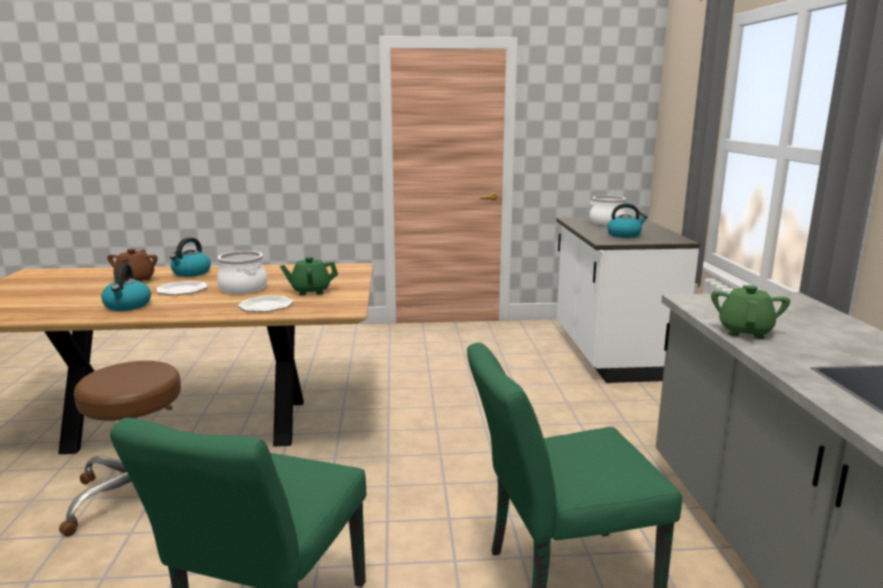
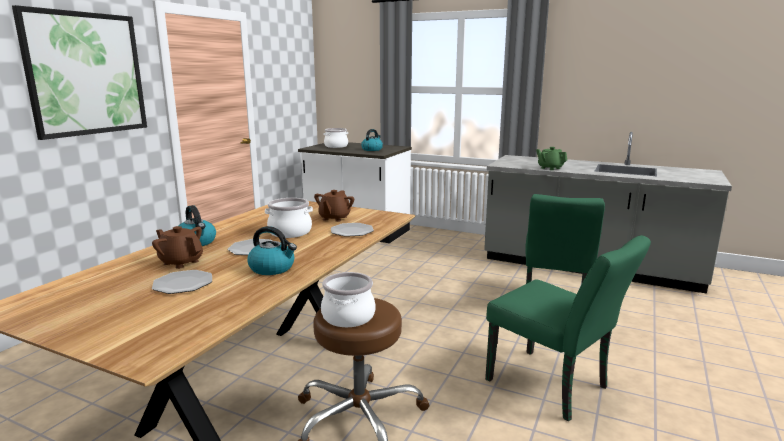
camera: 60 degrees left, 0 degrees up
(82, 293) = (183, 283): none -> plate
(115, 375) = (349, 317): none -> cooking pot
(294, 112) = (86, 74): none -> picture
(310, 291) = (334, 218): green teapot -> brown teapot

